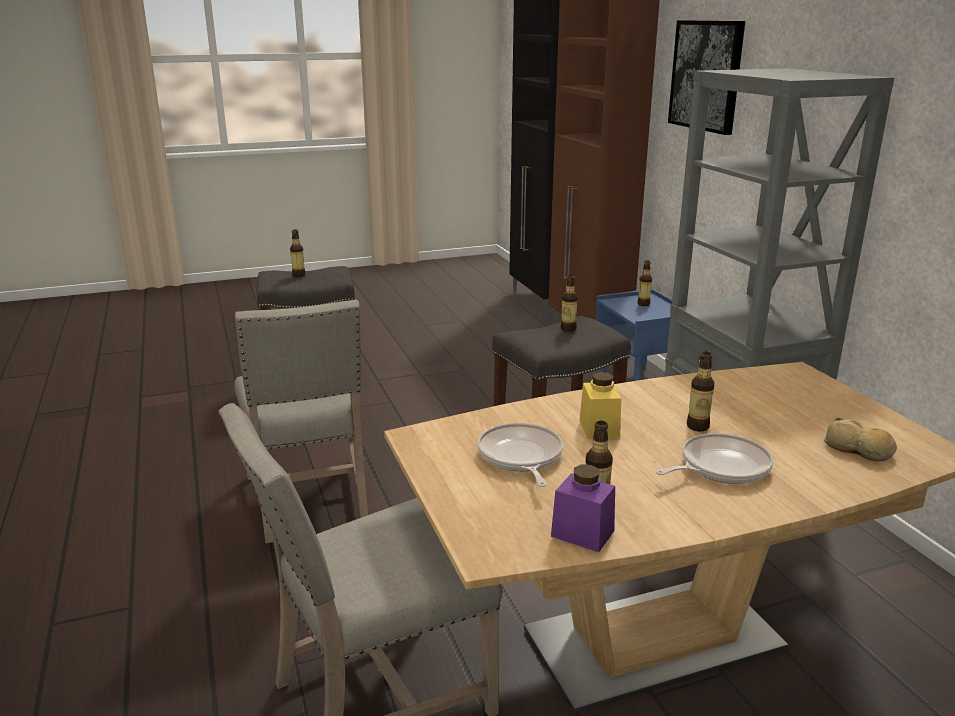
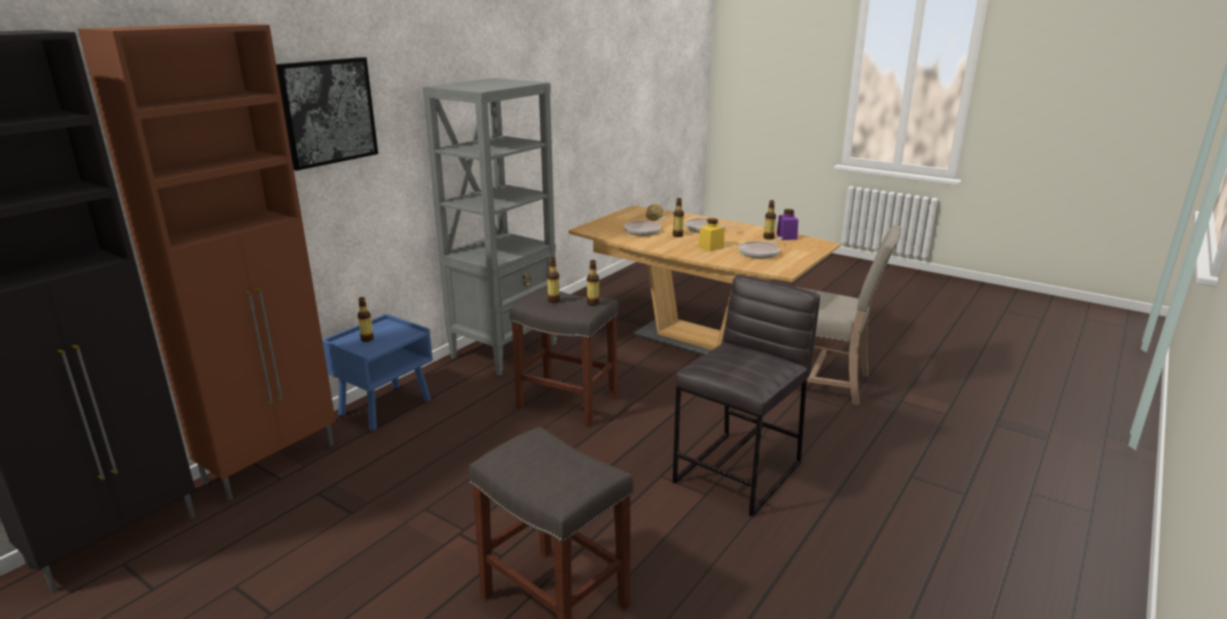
camera: 125 degrees left, 0 degrees up
(299, 275) = (554, 468): bottle -> bottle (593, 303)
(310, 501) = (739, 472): beige chair -> grey stool
(752, 409) = (644, 231): none -> frying pan

